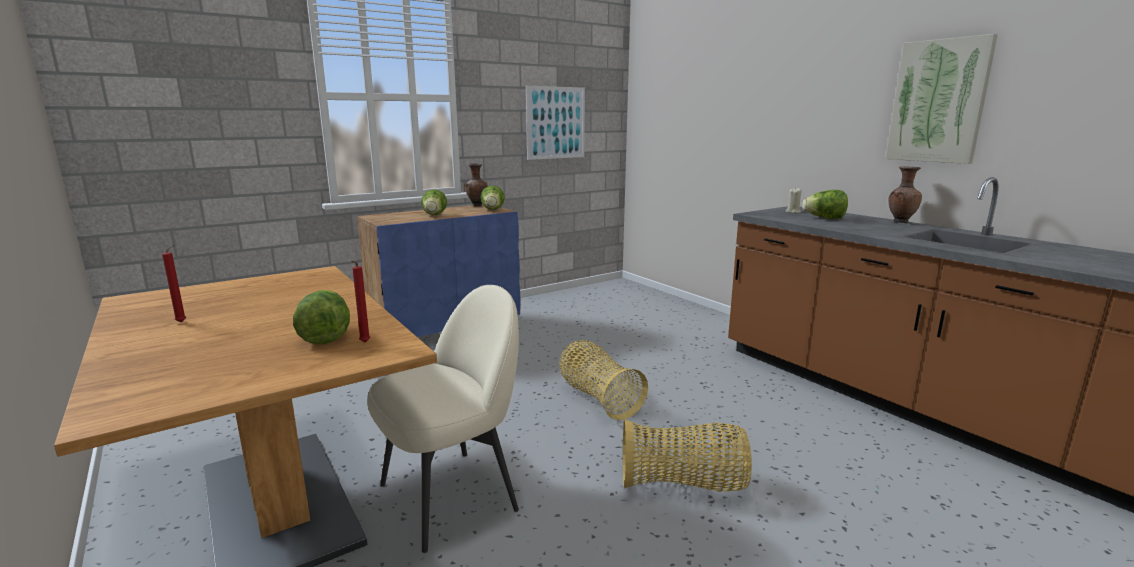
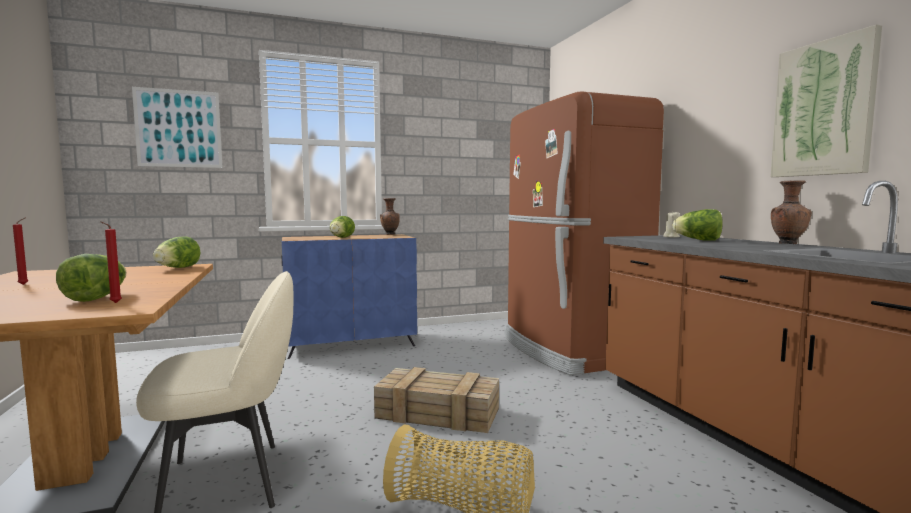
camera: 15 degrees right, 10 degrees down
(493, 210) = (396, 236): lettuce -> lettuce (177, 268)
(556, 123) = (475, 168): picture -> picture (178, 128)
(598, 398) = (440, 413): basket -> crate
(672, 317) = (569, 350): none -> brown fridge

